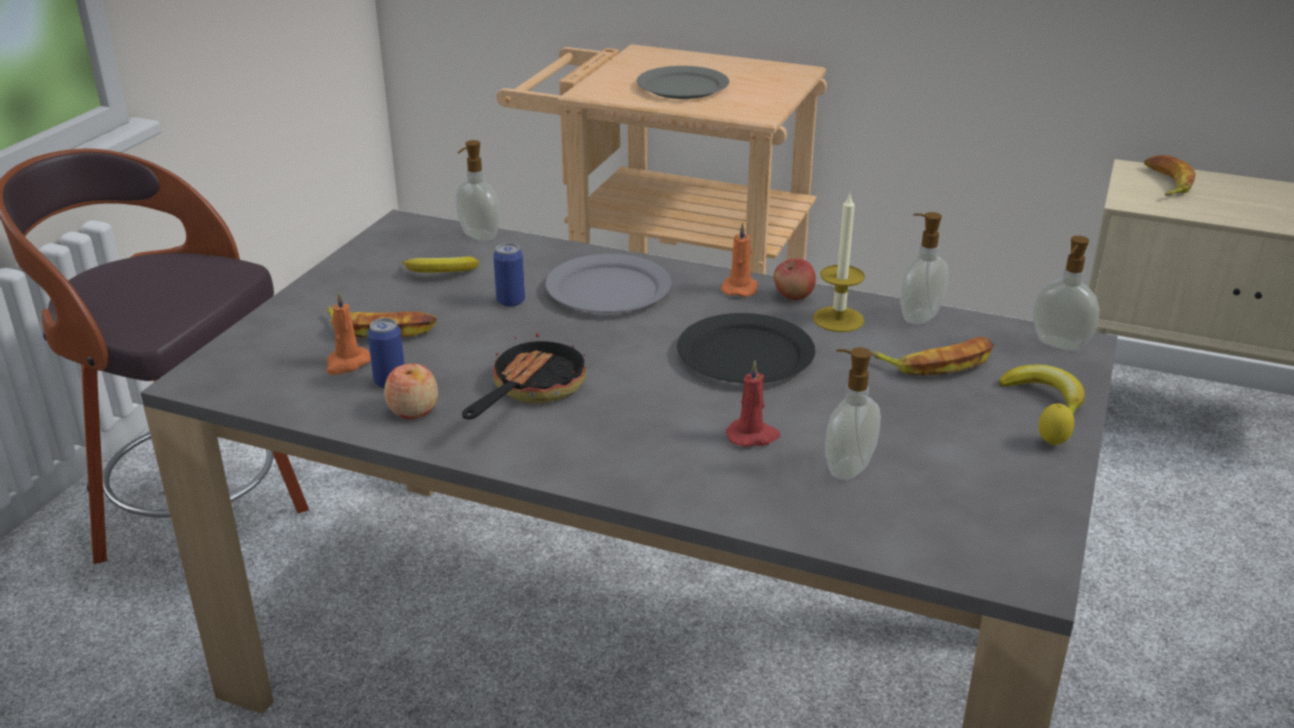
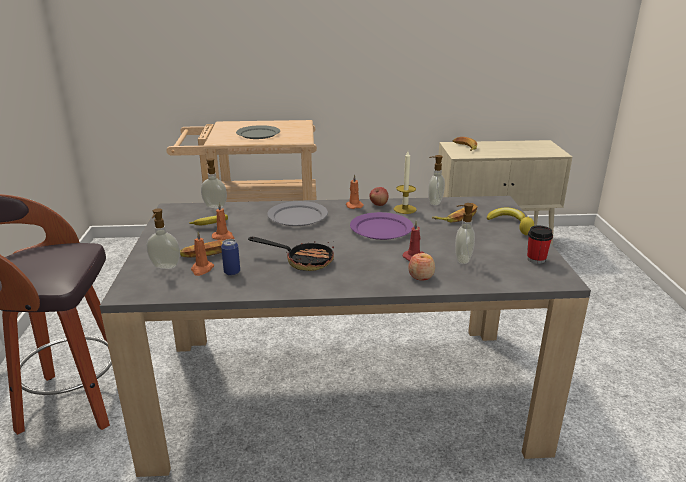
camera: 25 degrees left, 5 degrees down
(413, 409) = (255, 280): apple -> apple (421, 276)
(438, 305) = (223, 237): none -> orange candle
(510, 301) = (257, 229): can -> none
(531, 390) = (302, 261): frying pan -> frying pan turned 105 degrees clockwise
(746, 355) = (381, 229): black plate -> purple plate
(1017, 511) = (536, 259): none -> cup
(1059, 345) = (494, 202): soap dispenser -> soap dispenser (165, 267)

